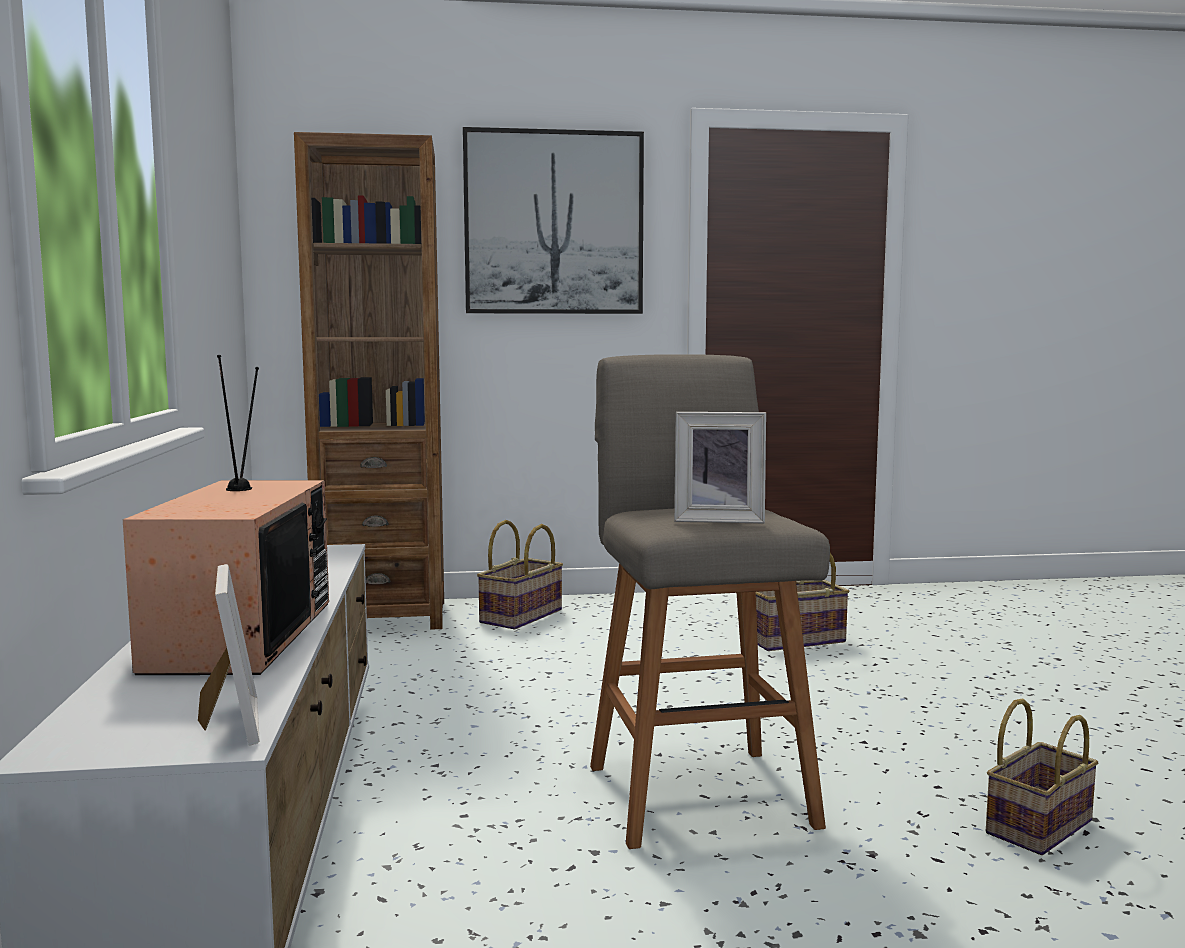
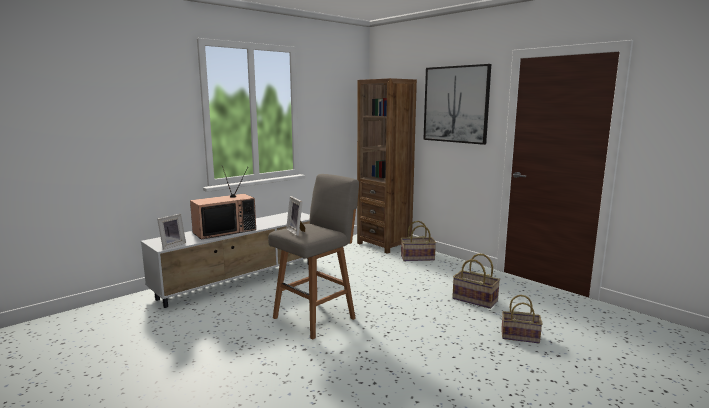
camera: 55 degrees right, 5 degrees up
(1038, 825) = (355, 373): basket -> basket (521, 336)

